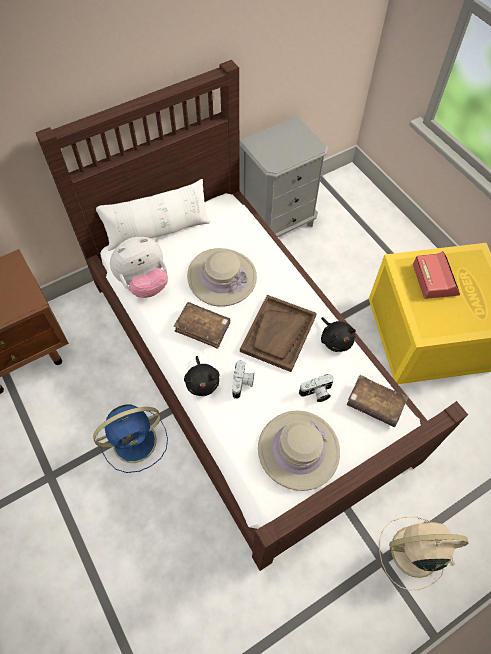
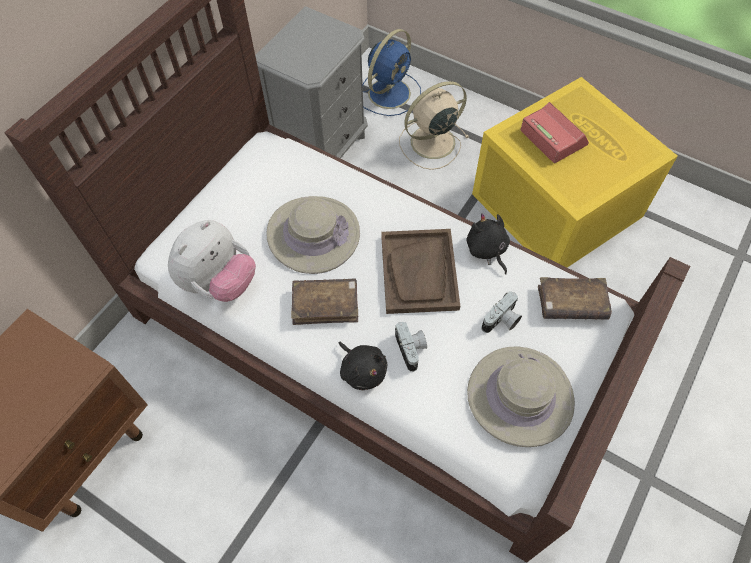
camera: 25 degrees left, 0 degrees up
(136, 440) = (295, 485): blue fan -> blue fan (390, 92)
(158, 231) = (200, 211): white pillow -> none
(335, 339) = (487, 250): black plush toy -> black plush toy turned 150 degrees counterclockwise
(412, 551) = (672, 451): beige fan -> beige fan (431, 143)

